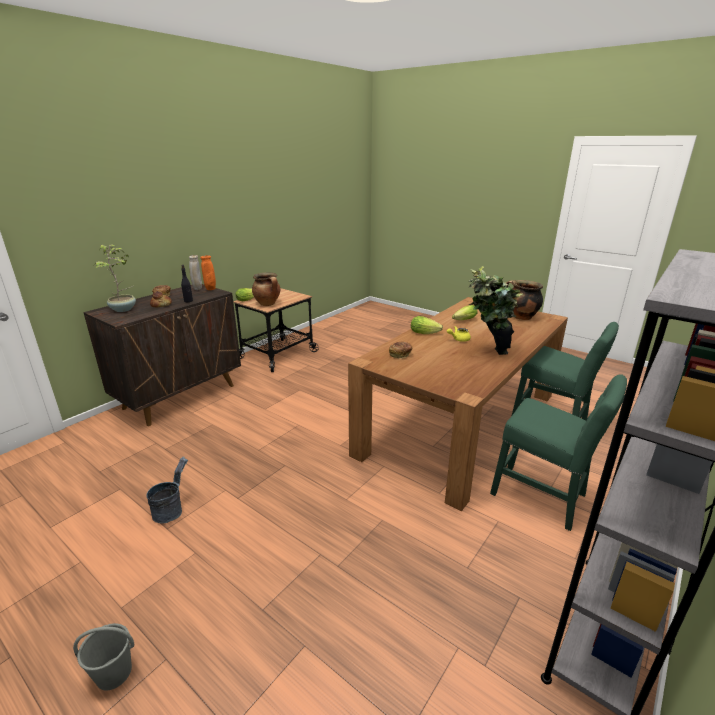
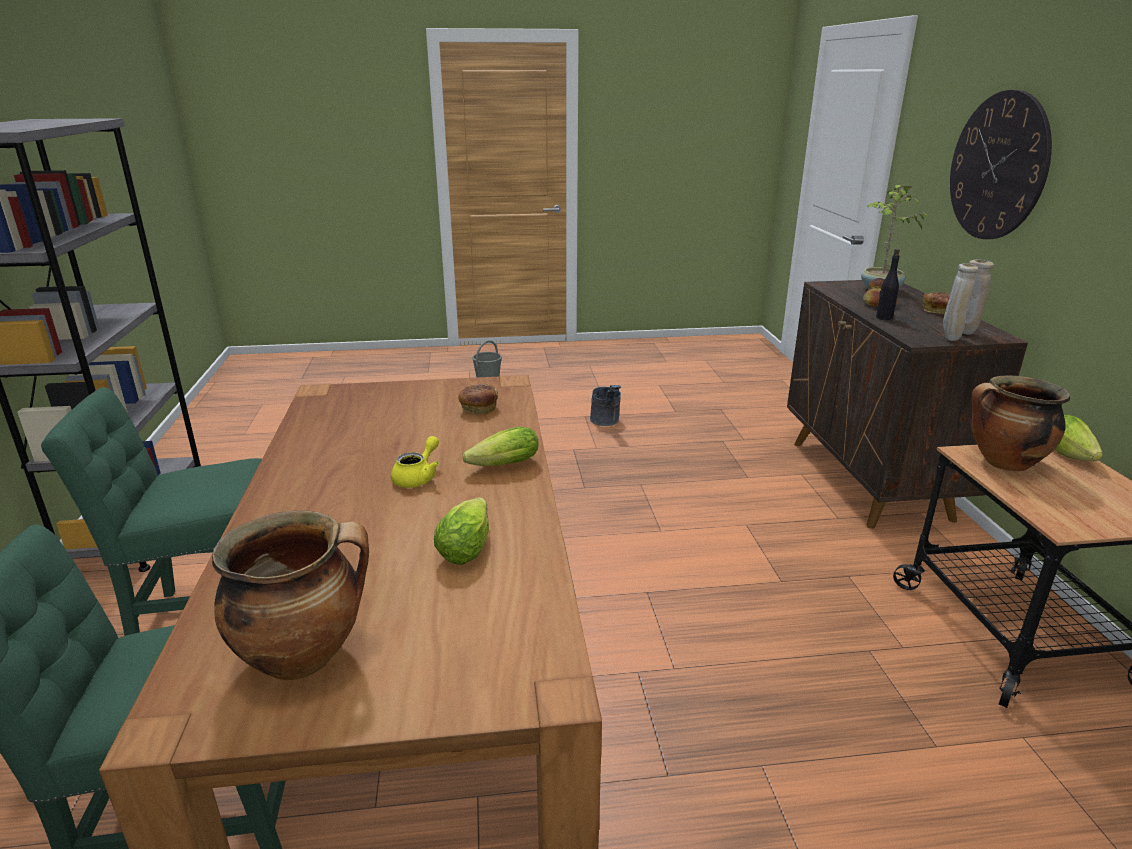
camera: 135 degrees right, 0 degrees up
(130, 220) = (998, 166): none -> wall clock
(210, 289) = (950, 339): orange vase -> beige vase
(487, 354) = (331, 465): potted plant -> none

